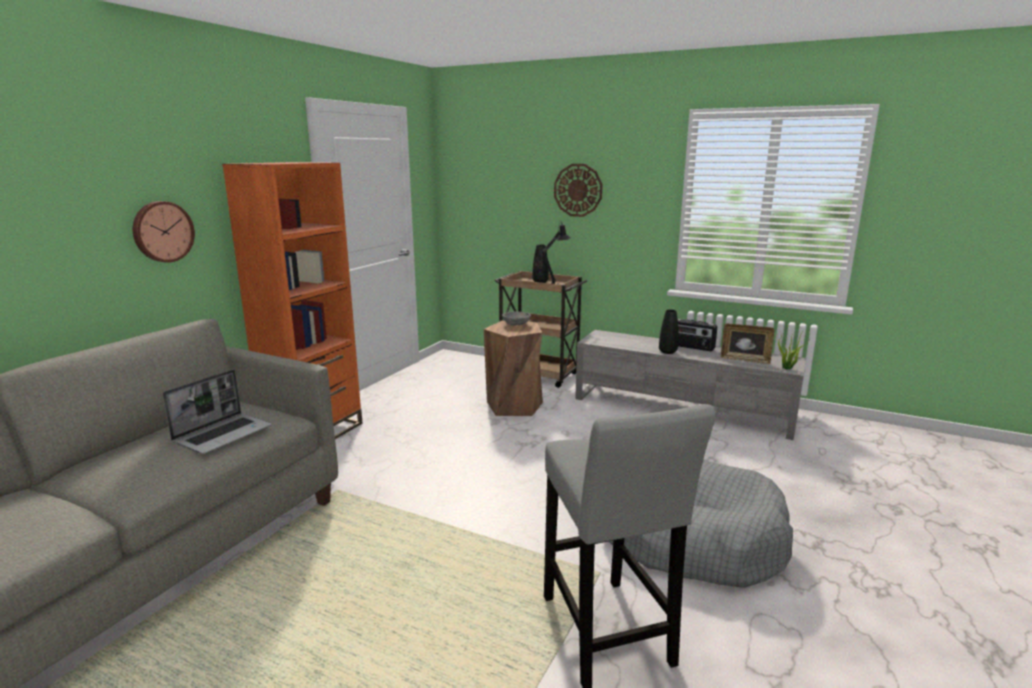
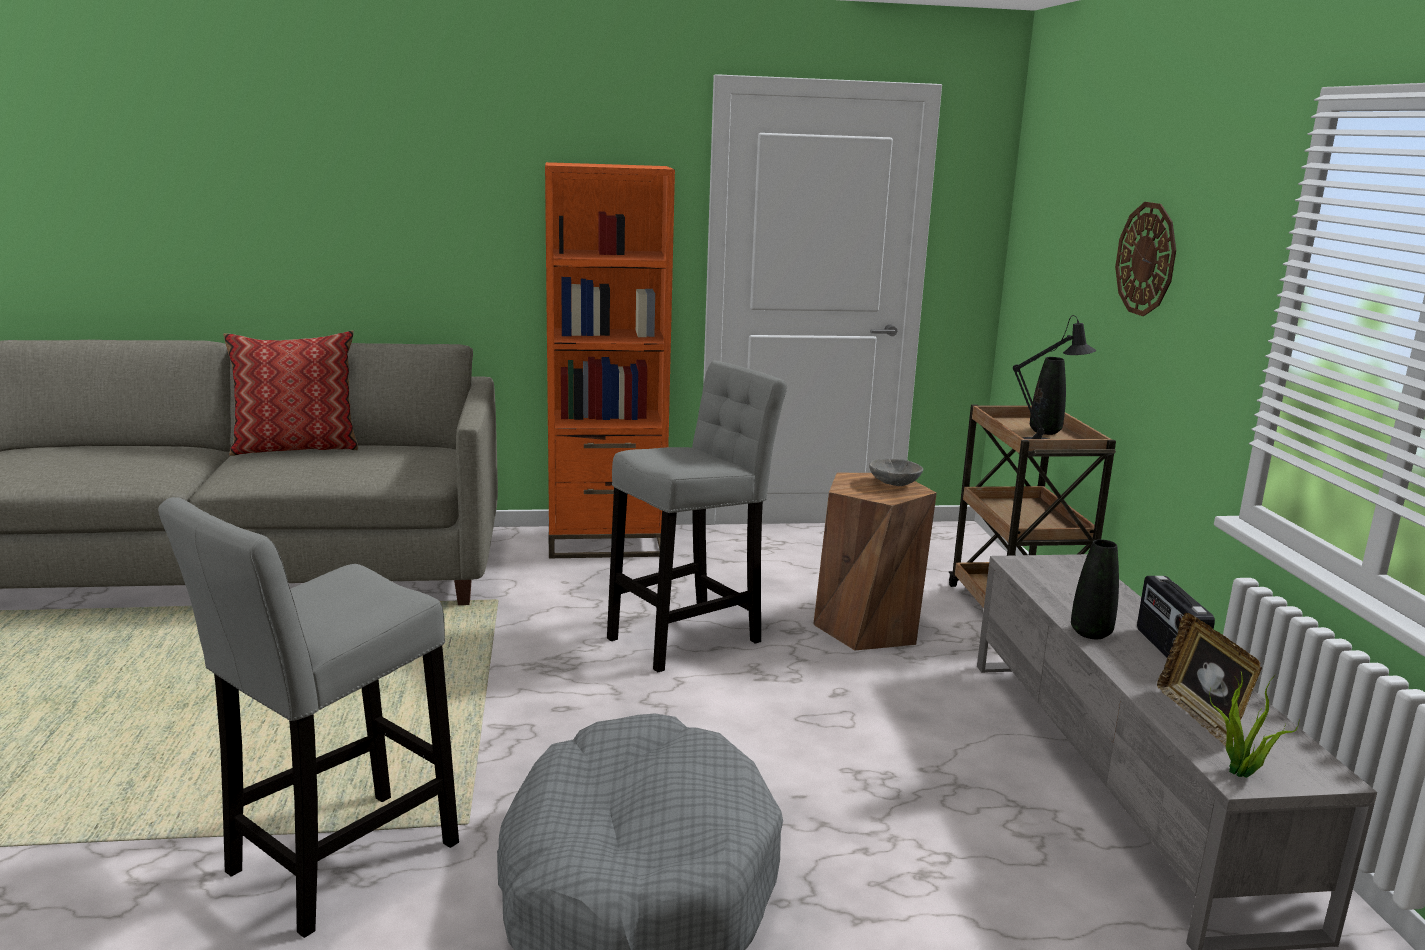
camera: 55 degrees right, 0 degrees up
(121, 450) = (296, 447): none -> pillow
(162, 231) = (461, 236): wall clock -> none
(223, 434) = (359, 465): laptop -> none
(468, 448) = (691, 637): none -> grey stool

